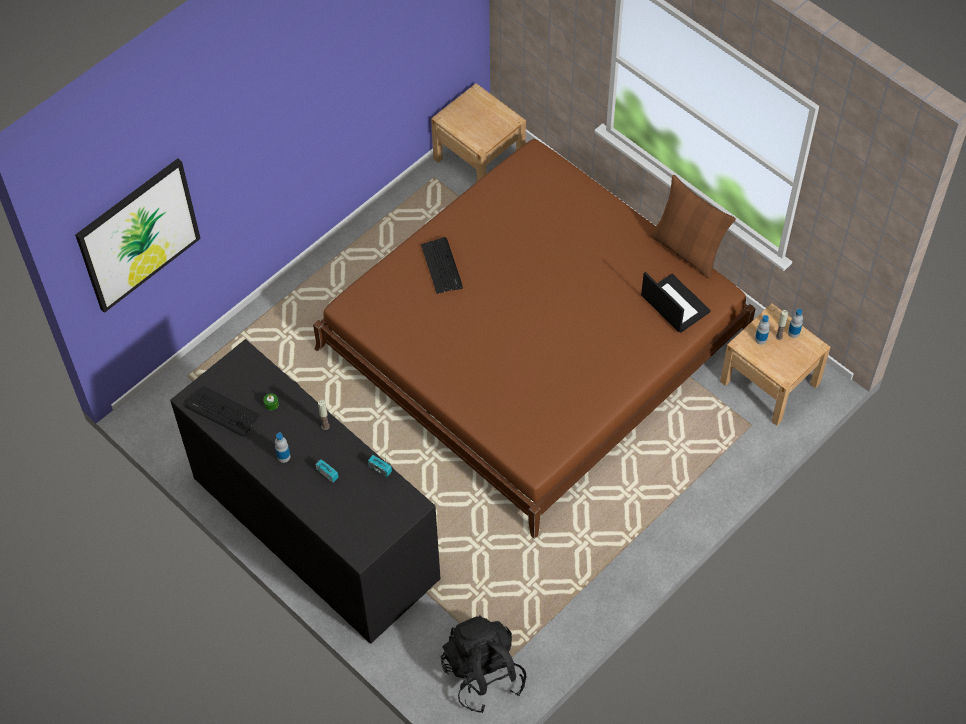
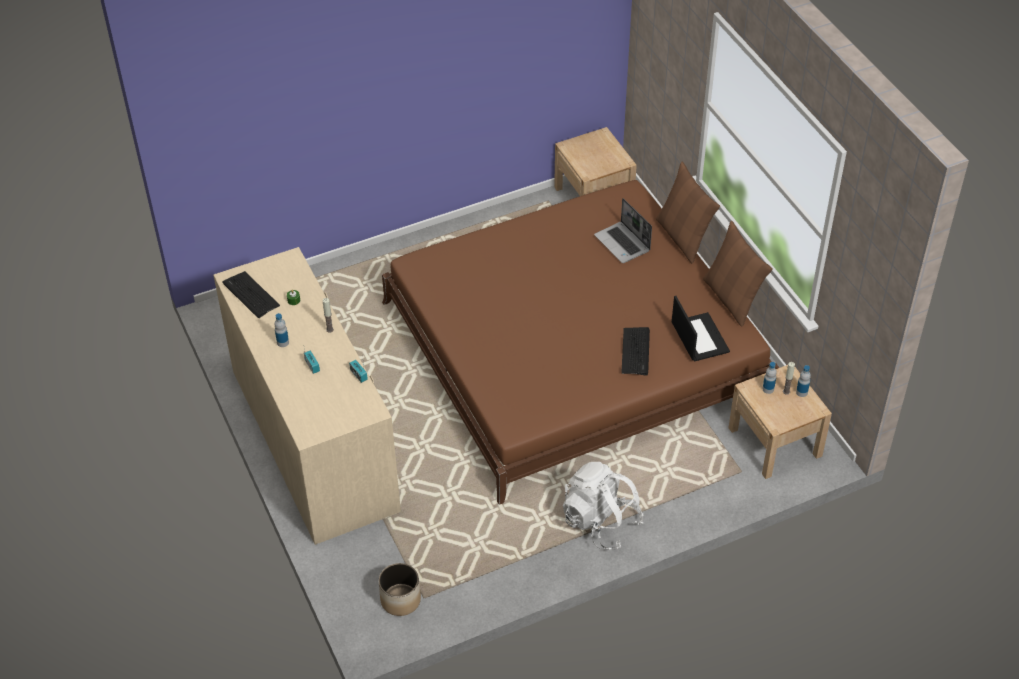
camera: 20 degrees right, 10 degrees down
(138, 235) = (237, 132): picture -> none
(315, 527) = (314, 439): black dresser -> beige dresser
(442, 266) = (507, 253): keyboard -> keyboard (636, 351)
(483, 674) = (400, 600): black backpack -> planter
(554, 219) = (623, 243): none -> laptop
(610, 193) = (683, 237): none -> brown pillow
(640, 524) = (600, 522): none -> white backpack

